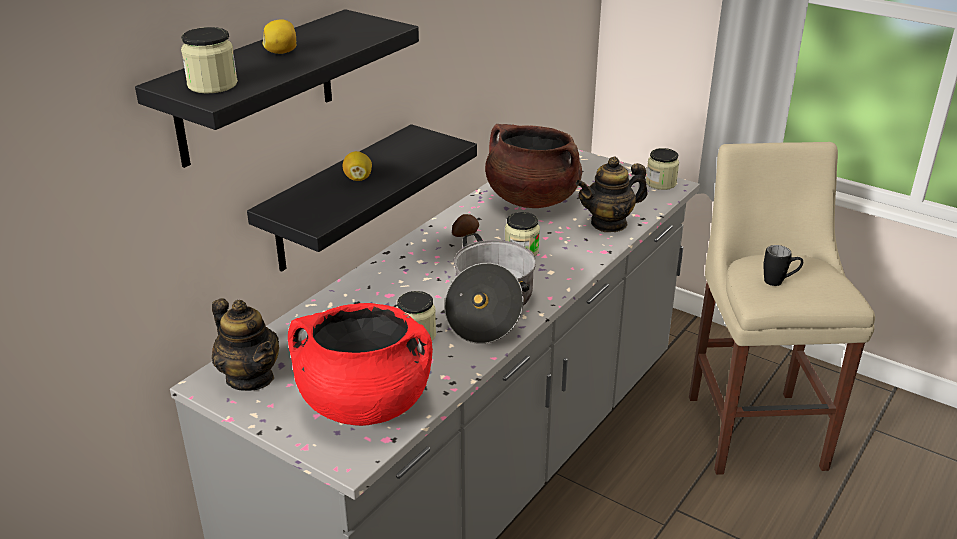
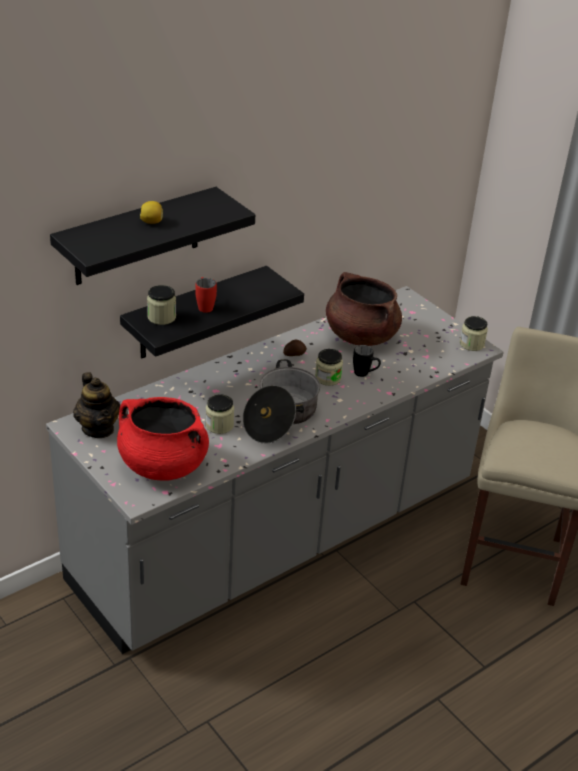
camera: 15 degrees right, 5 degrees up
(212, 85) = (95, 243): jar -> jar (161, 317)
(358, 178) = (204, 305): lemon -> red mug
(609, 223) = (408, 370): teapot -> none
(779, 282) = (527, 447): black mug -> black mug (365, 374)

